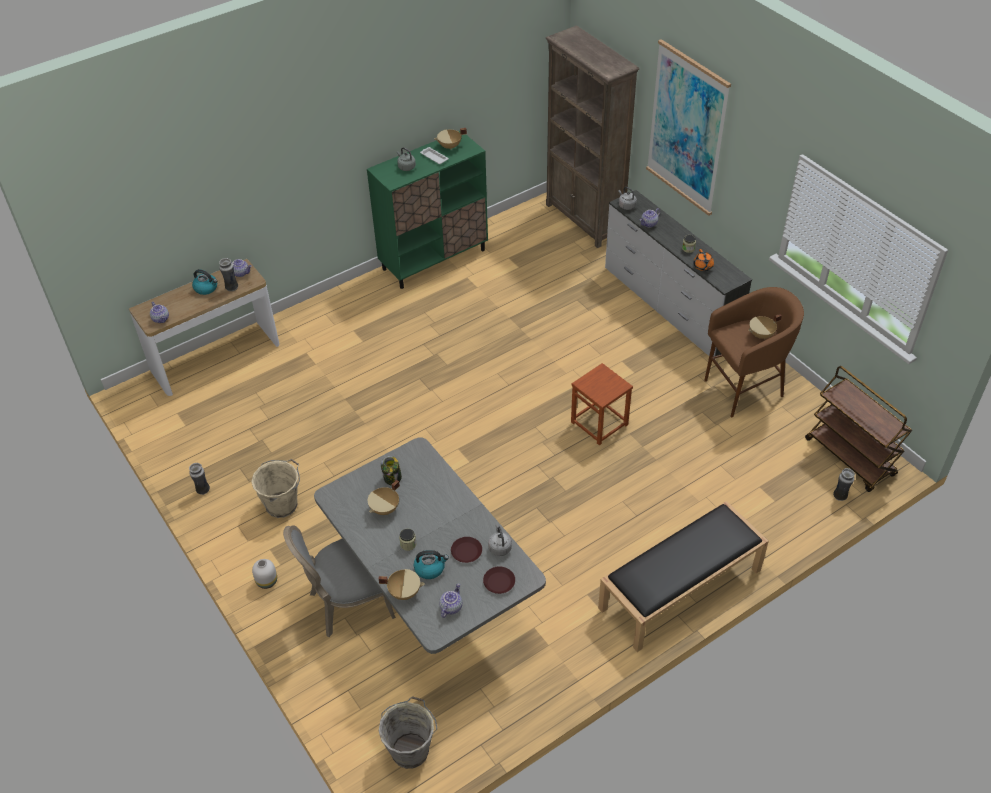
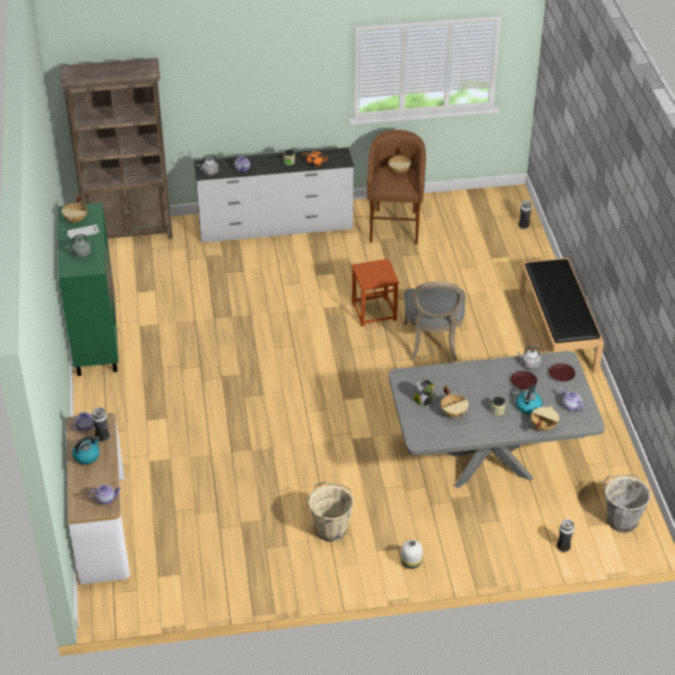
camera: 65 degrees left, 5 degrees down
(203, 490) = (275, 581): vase -> vase (563, 548)
(347, 603) = (465, 517): grey chair -> grey chair (433, 344)
(687, 128) = (225, 78): picture -> none
(850, 457) = (493, 207): brown cart -> none

